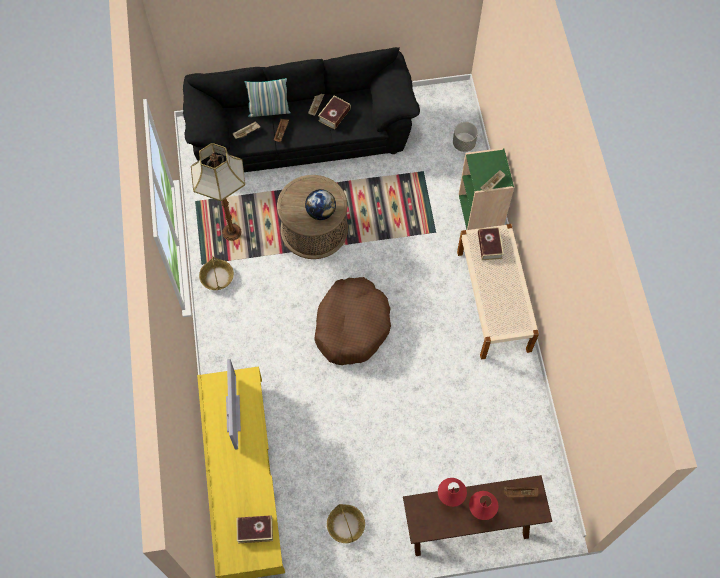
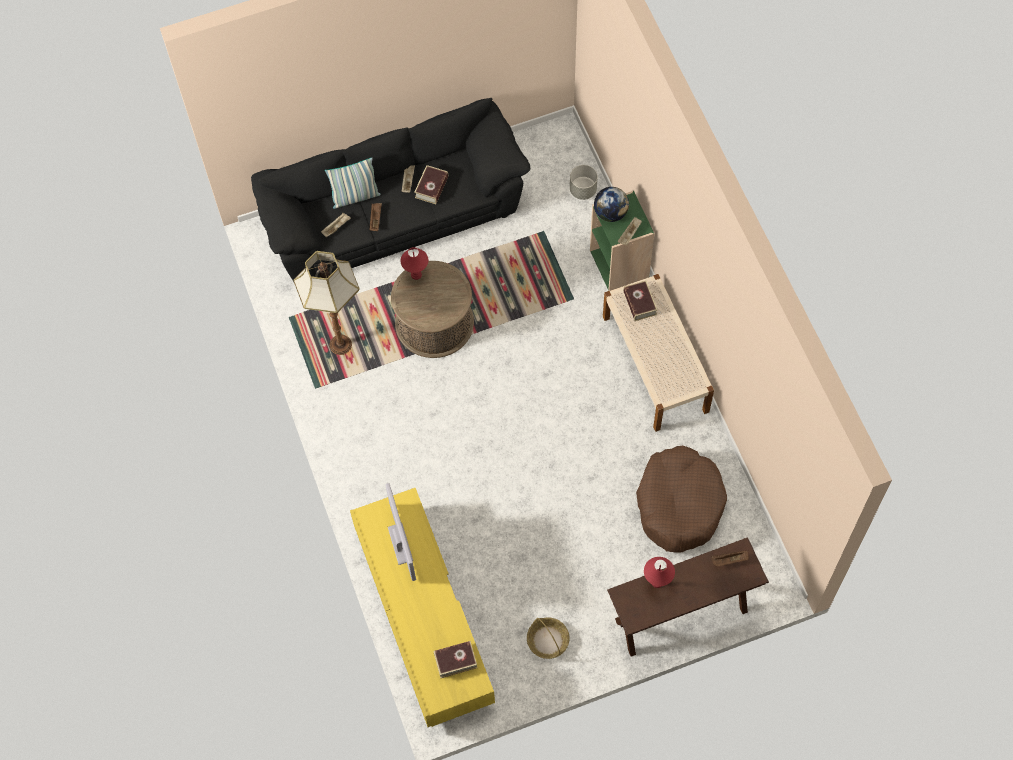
camera: 10 degrees left, 0 degrees up
(217, 277) = (337, 400): basket -> none
(321, 212) = (443, 302): globe -> globe (610, 213)
(352, 325) = (503, 423): brown dog bed -> brown dog bed (679, 504)
(480, 512) = (692, 588): red table lamp -> red table lamp (416, 275)

